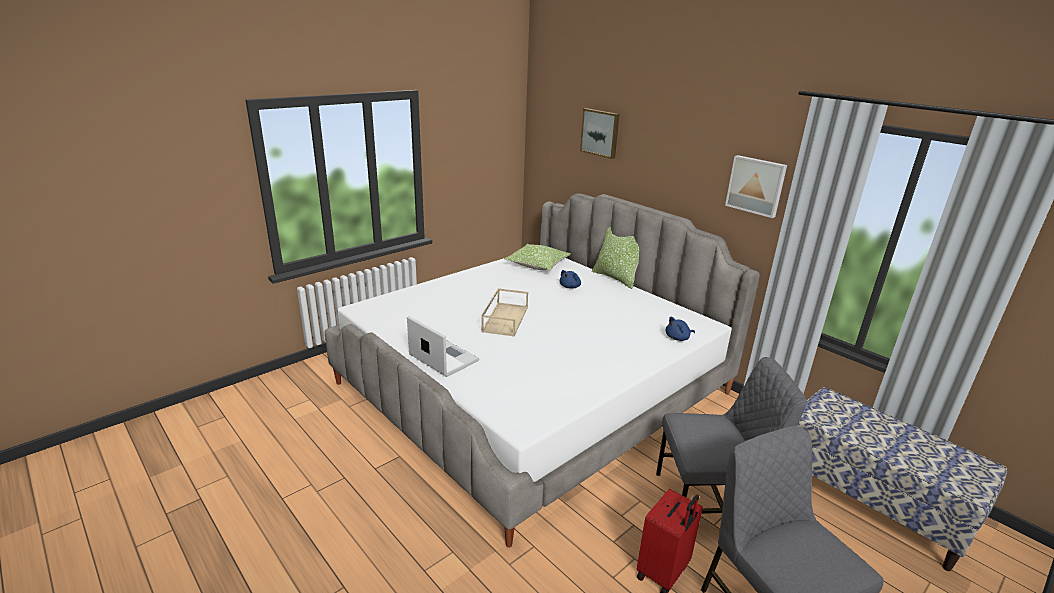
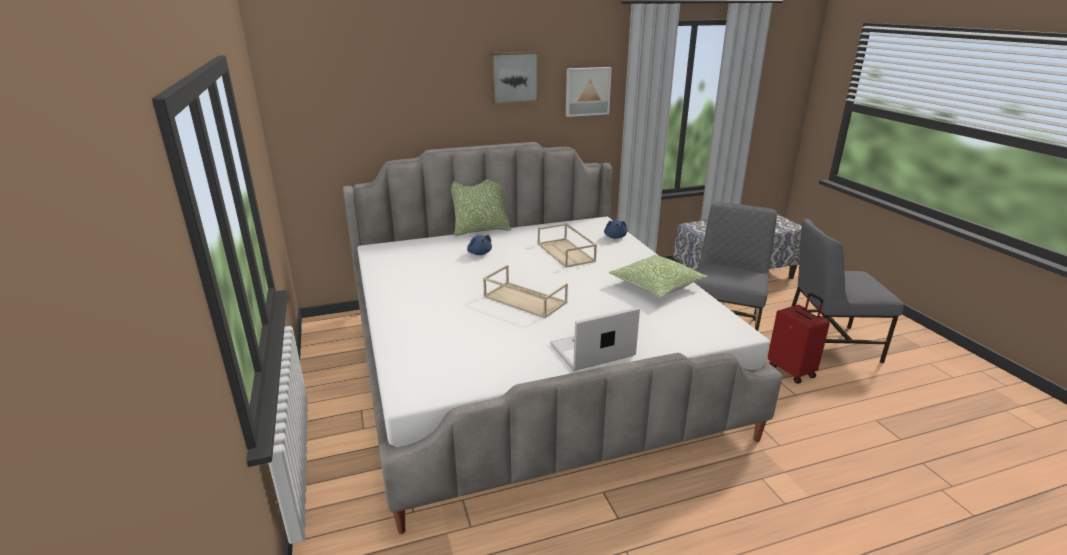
camera: 65 degrees left, 0 degrees up
(537, 265) = (406, 256): pillow -> pillow (656, 286)
(600, 133) = (400, 81): picture -> picture (514, 77)
(611, 320) = (566, 252): none -> beige tray

